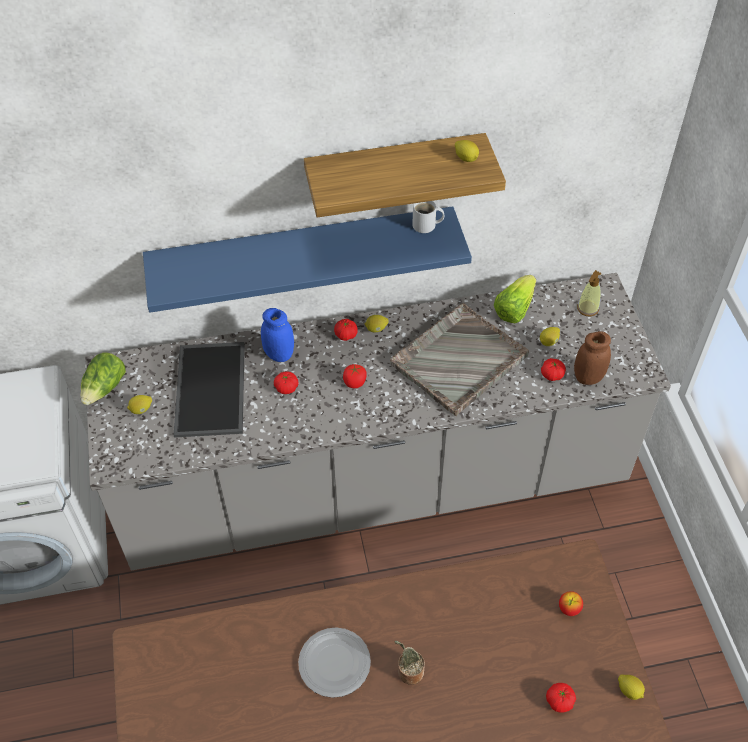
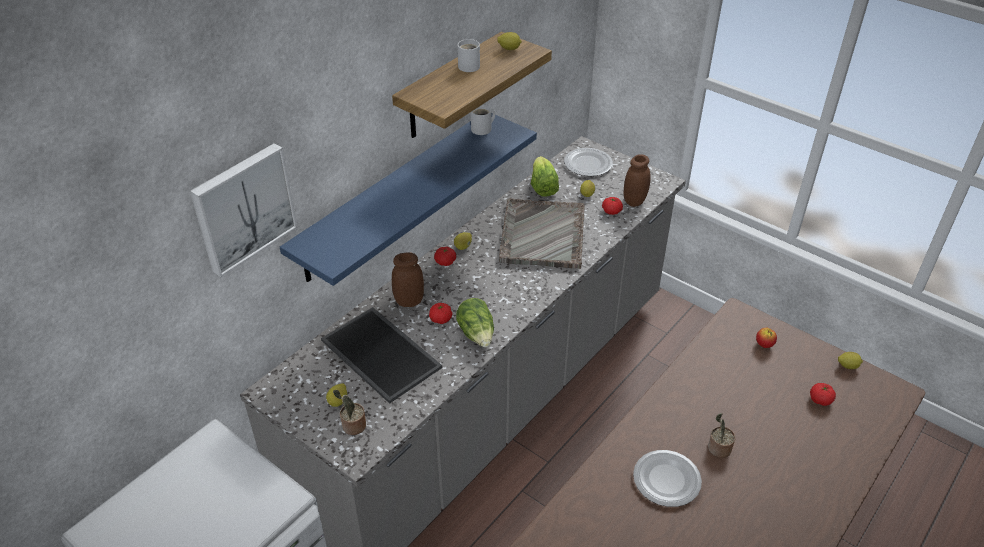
camera: 40 degrees left, 10 degrees down
(99, 207) = (243, 208): none -> picture
(105, 388) = (287, 405): lettuce -> lettuce (477, 333)
(130, 438) = (352, 426): none -> potted plant
(279, 354) = (409, 301): blue jar -> brown jar
(354, 382) = (487, 287): tomato -> none
(407, 160) = (471, 66): none -> white mug
(587, 308) = (588, 164): soap dispenser -> plate

